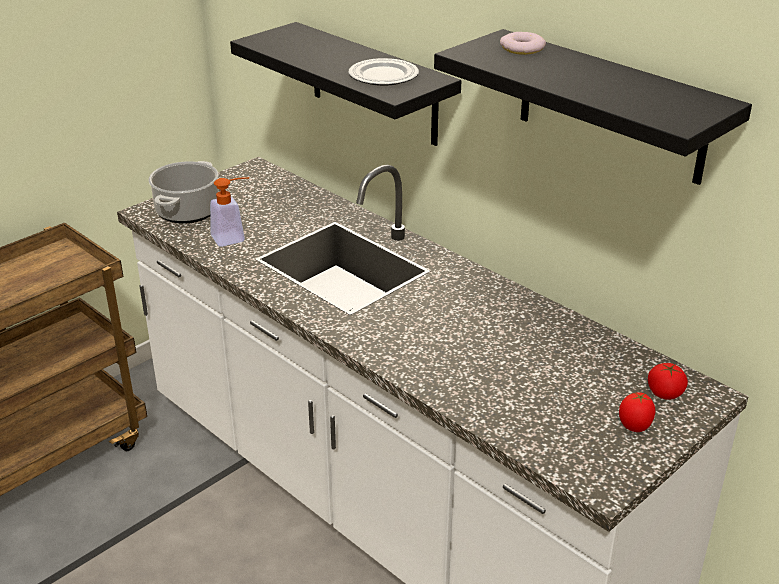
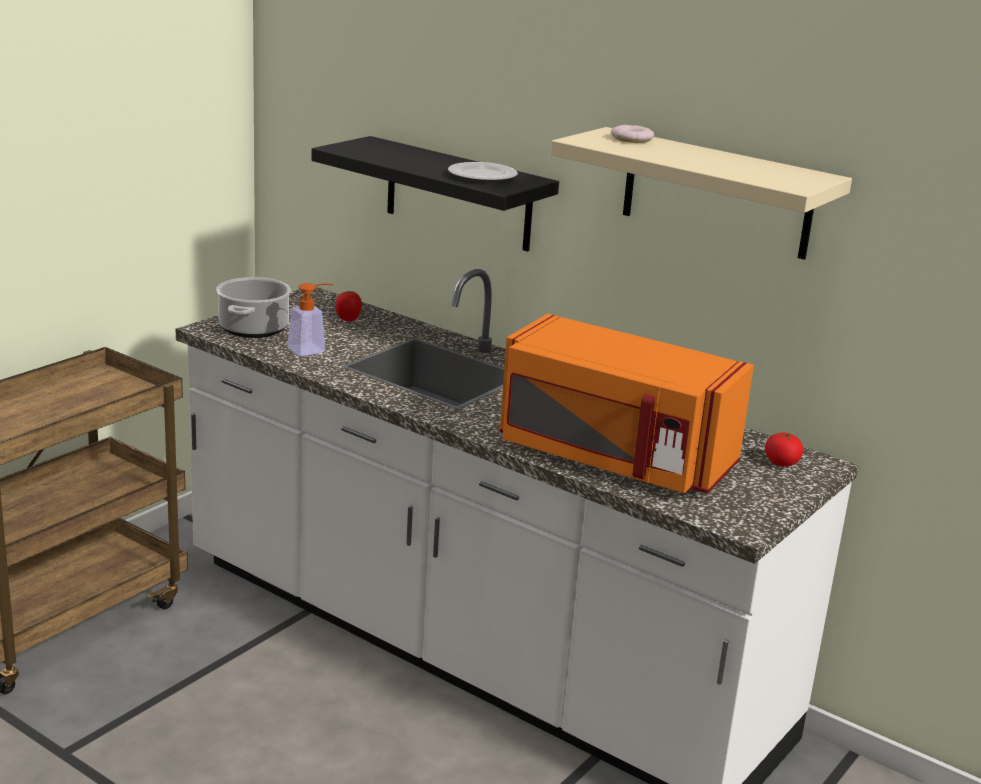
camera: 10 degrees left, 10 degrees down
(488, 384) = (612, 458): none -> orange microwave
(611, 107) = (716, 193): black shelf -> beige shelf
(634, 427) = (760, 487): tomato -> tomato (348, 320)

